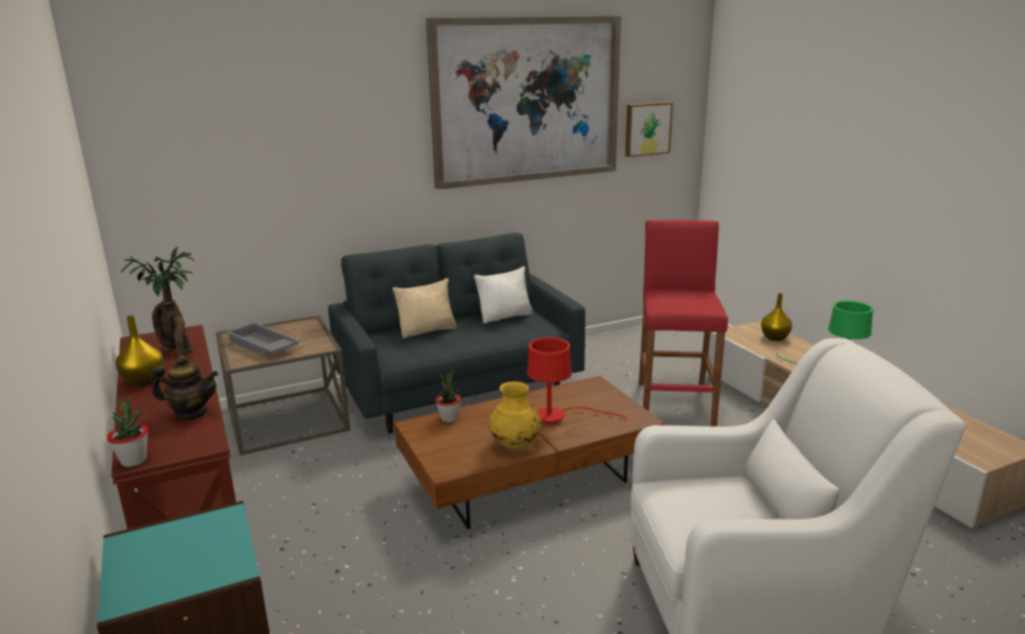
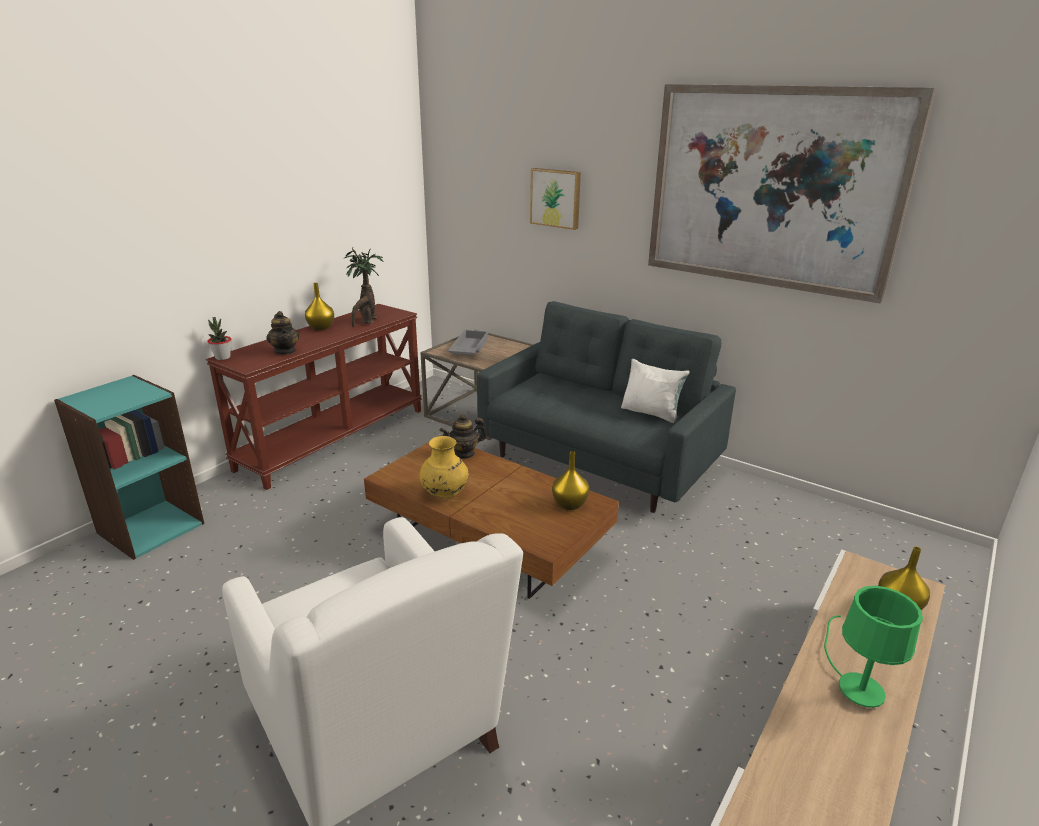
camera: 60 degrees right, 5 degrees up
(427, 330) = (576, 391): beige pillow -> none
(449, 418) = (464, 453): potted plant -> teapot
(558, 418) = (508, 501): red table lamp -> none
(588, 394) = (570, 504): none -> yellow vase
(647, 129) = (962, 258): picture -> picture (556, 198)
(675, 403) = (721, 593): red stool -> none

